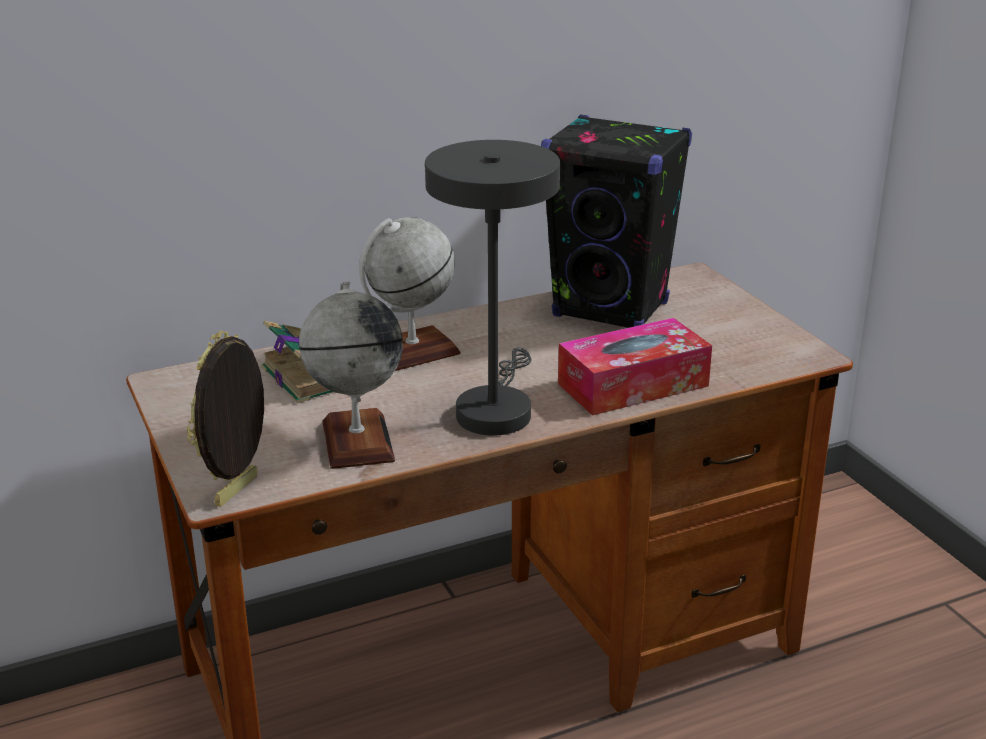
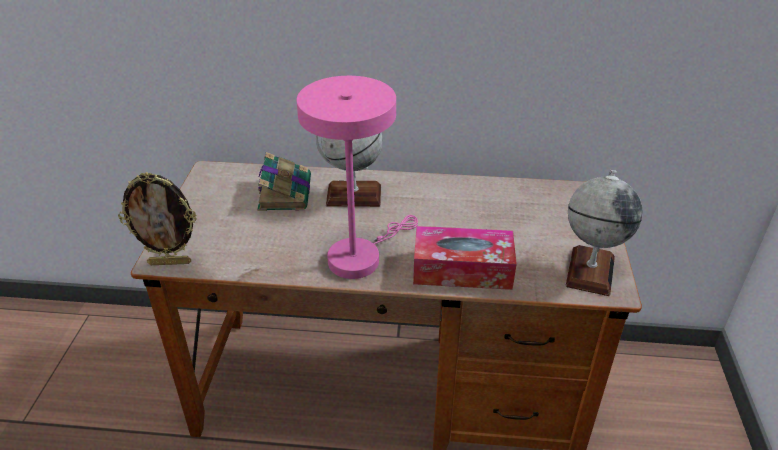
camera: 30 degrees right, 10 degrees up
(239, 492) = (170, 262): picture frame -> picture frame turned 150 degrees counterclockwise
(357, 441) = (262, 250): globe -> globe (590, 271)
(495, 409) = (360, 256): grey table lamp -> pink table lamp
(611, 310) = (506, 203): black speaker -> none

